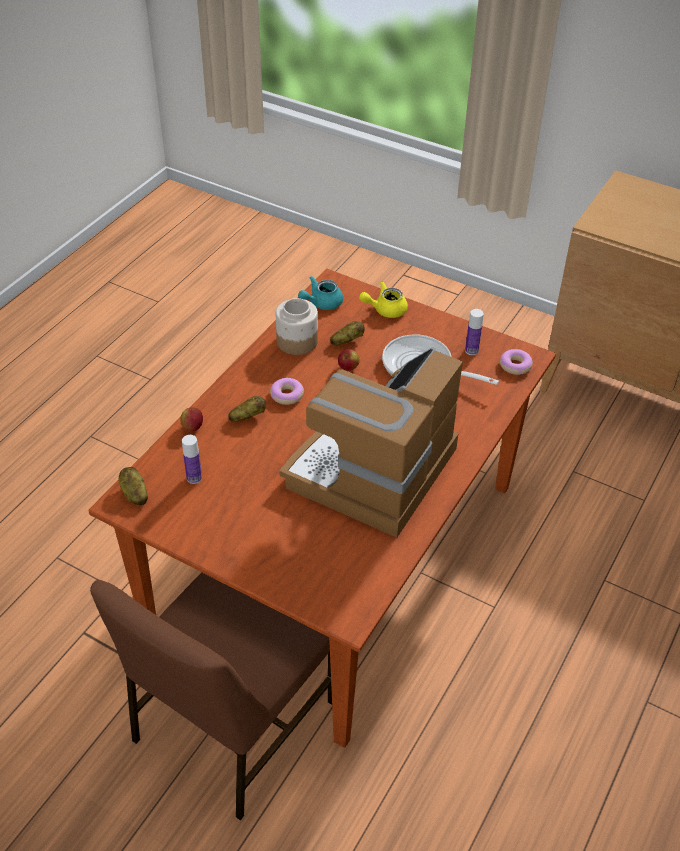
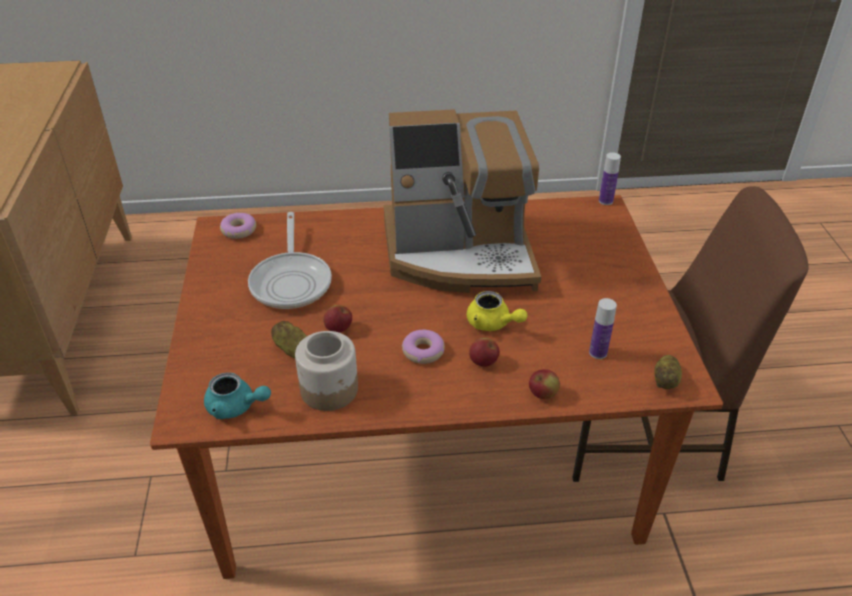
camera: 125 degrees left, 5 degrees down
(247, 417) = (483, 362): potato -> apple
(385, 309) = (209, 348): yellow teapot -> yellow teapot (492, 323)
(471, 350) = (237, 262): bottle -> bottle (605, 201)

